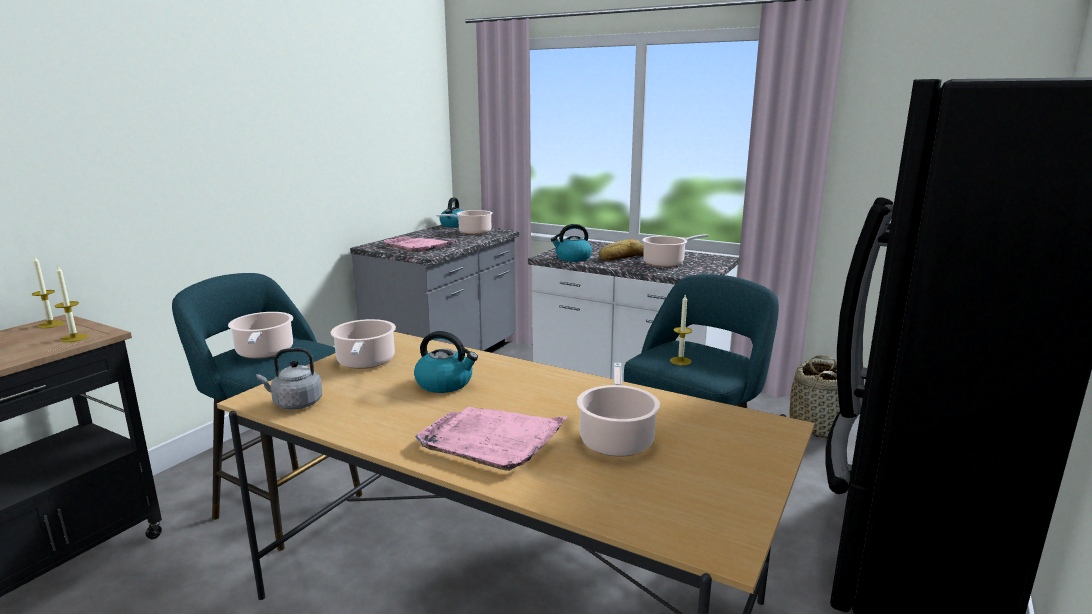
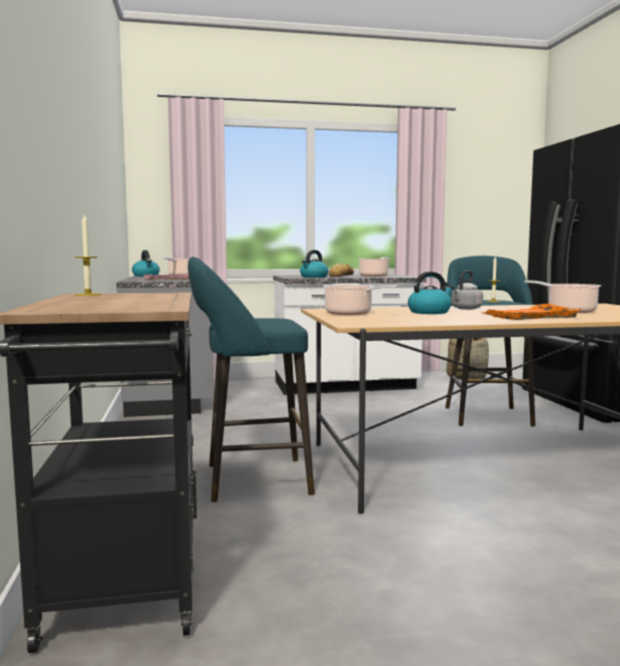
camera: 40 degrees left, 10 degrees down
(74, 338) = (159, 294): candle -> none
(264, 352) = (259, 319): cooking pot -> none
(295, 403) = (387, 322): grey kettle -> grey kettle (465, 309)
(492, 439) = (529, 316): pink tray -> orange tray

